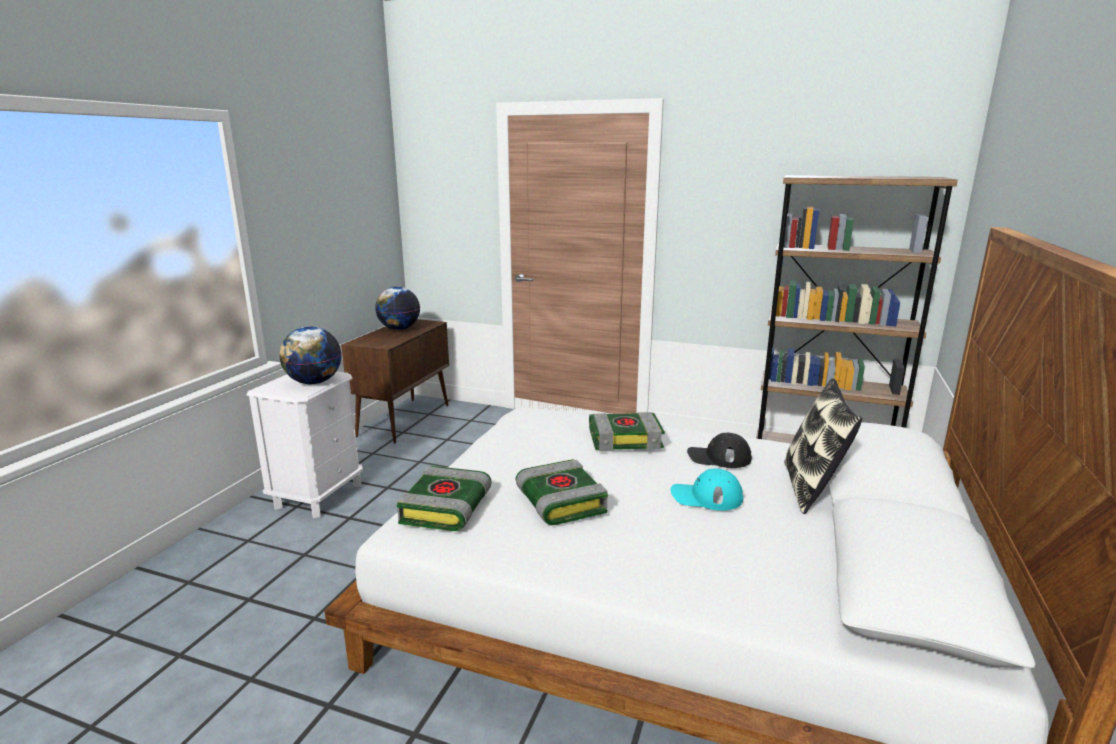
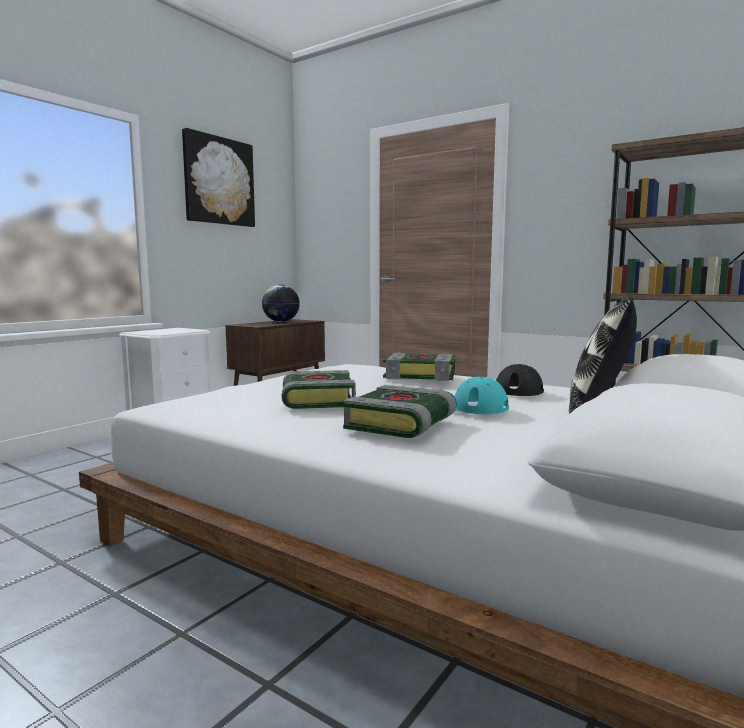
camera: 15 degrees right, 10 degrees down
(314, 382) = (174, 331): globe -> none
(319, 172) = (219, 181): none -> picture
(447, 509) = (210, 397): book -> book (401, 425)

